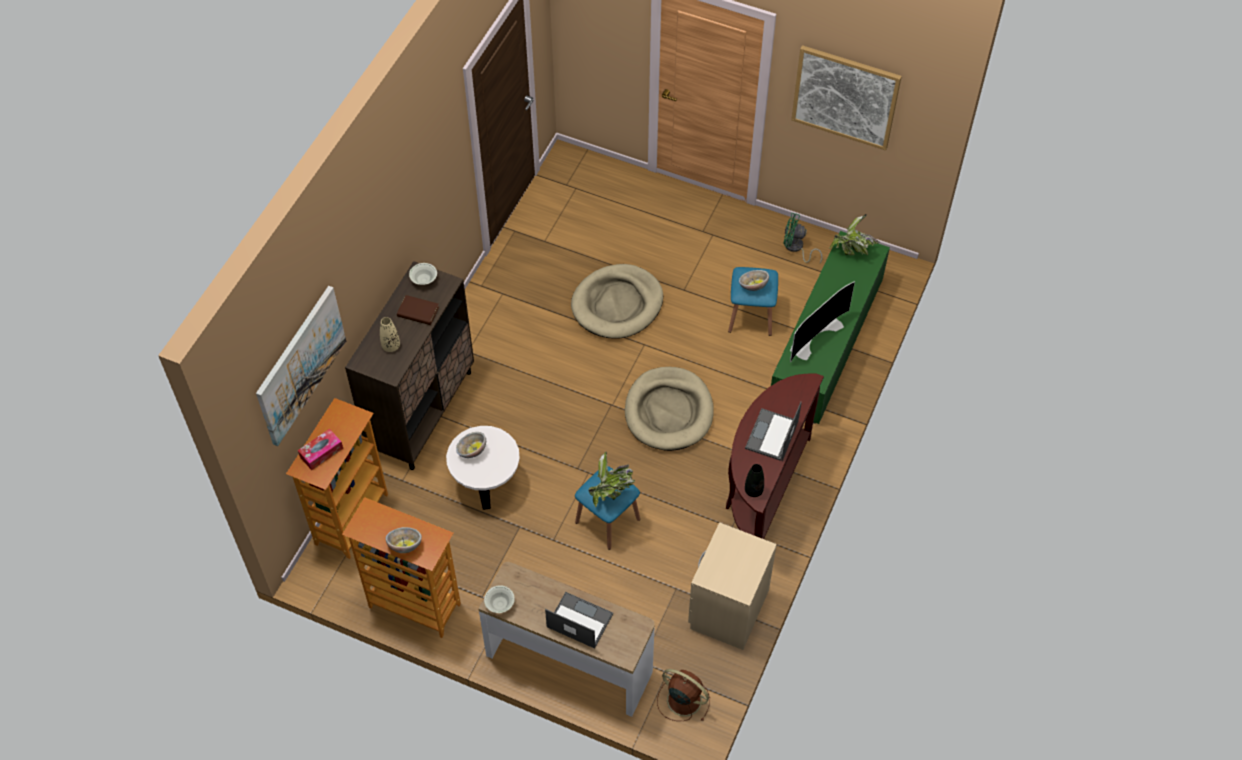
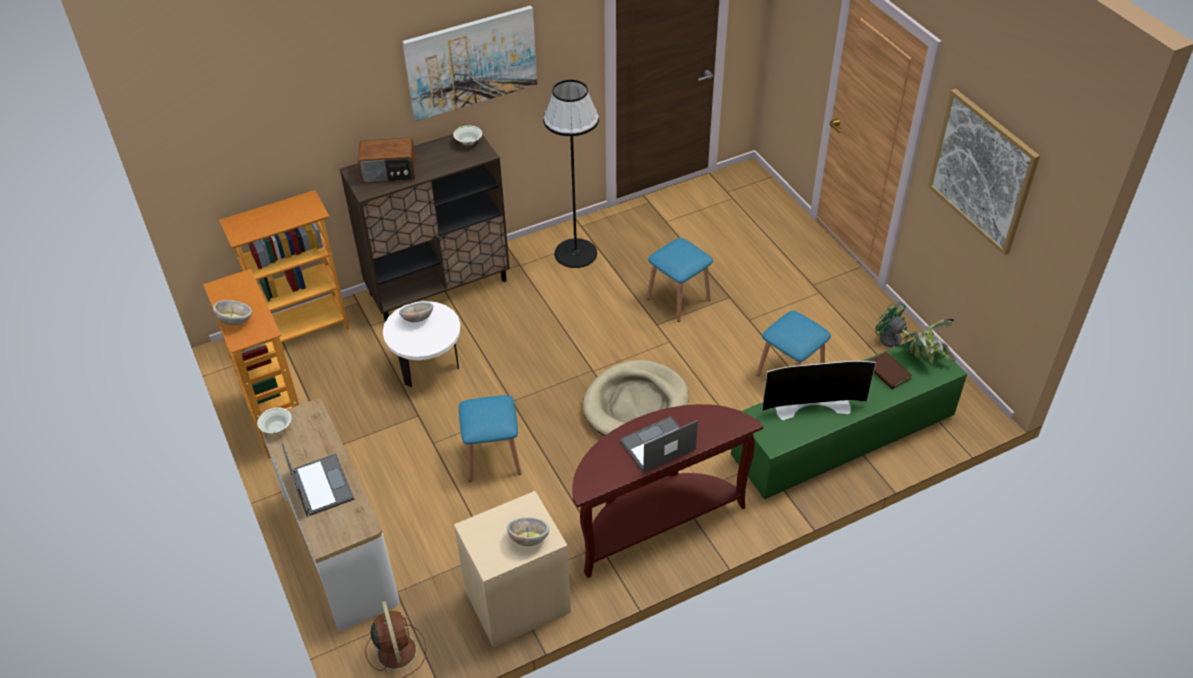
camera: 40 degrees right, 10 degrees down
(300, 365) = (265, 117): picture -> picture (471, 62)
(321, 452) = (260, 220): tissue box -> none
(391, 346) = (389, 173): beige vase -> radio
(418, 312) = (437, 161): brown book -> brown book (887, 372)
(501, 313) = (576, 253): none -> black floor lamp
(611, 491) = (489, 416): potted plant -> none
(617, 304) = (678, 299): beige dog bed -> blue stool
(753, 286) = (792, 331): bowl -> bowl (528, 538)
(753, 490) = (589, 481): black vase -> none

